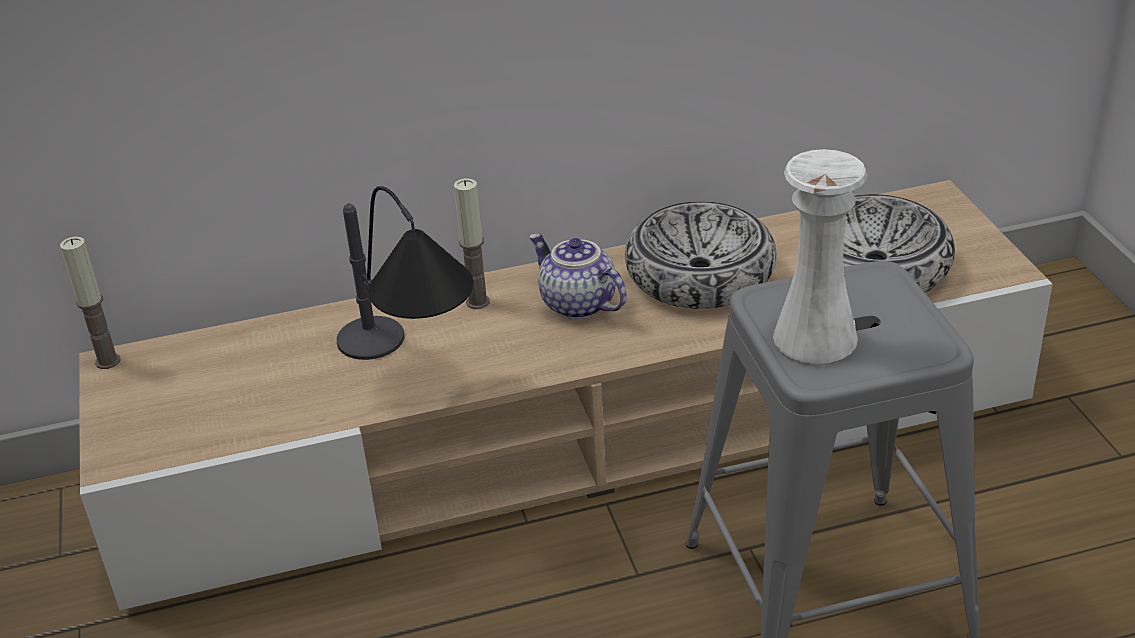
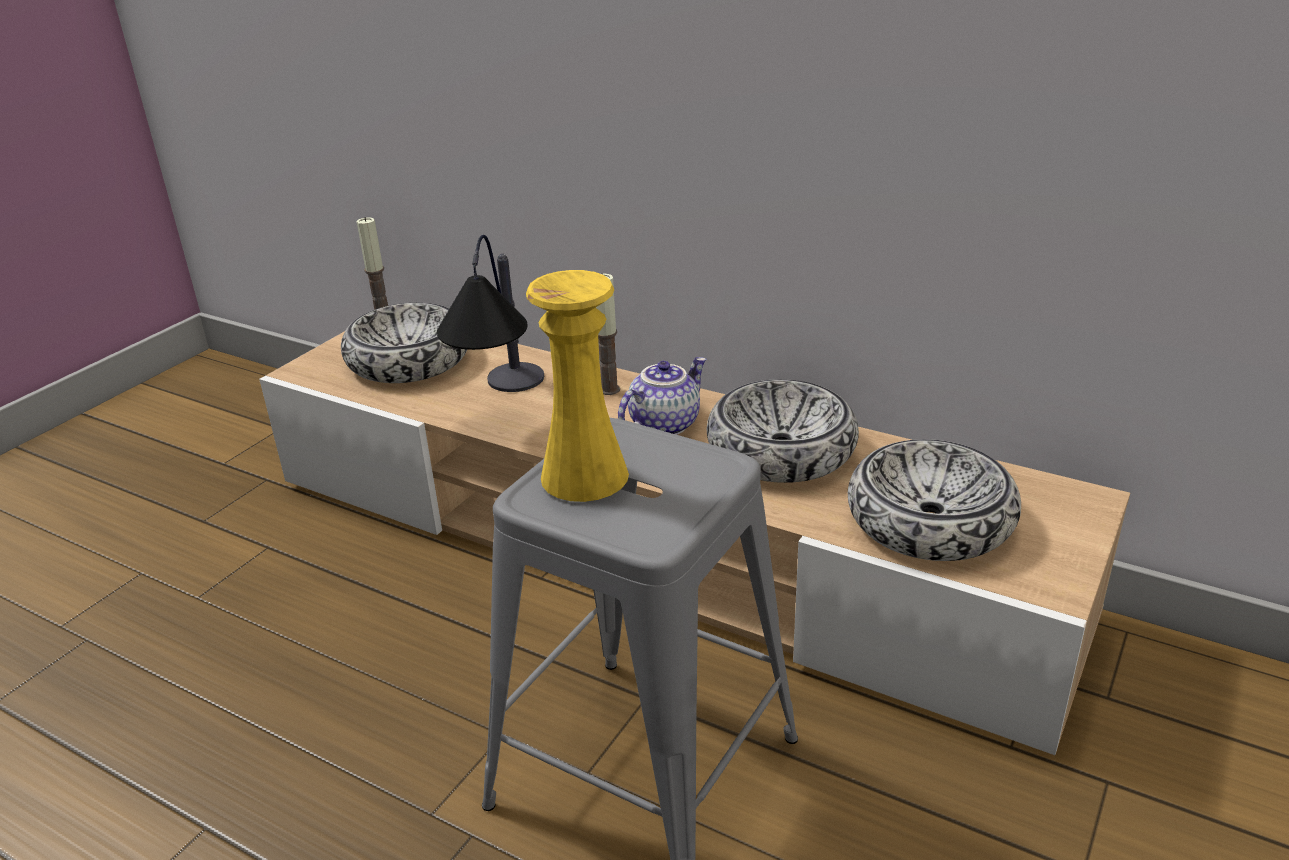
camera: 45 degrees right, 5 degrees down
(223, 383) = (408, 360): none -> bowl
(576, 305) = (663, 424): teapot -> teapot turned 45 degrees clockwise
(815, 337) = (584, 476): white vase -> yellow vase

